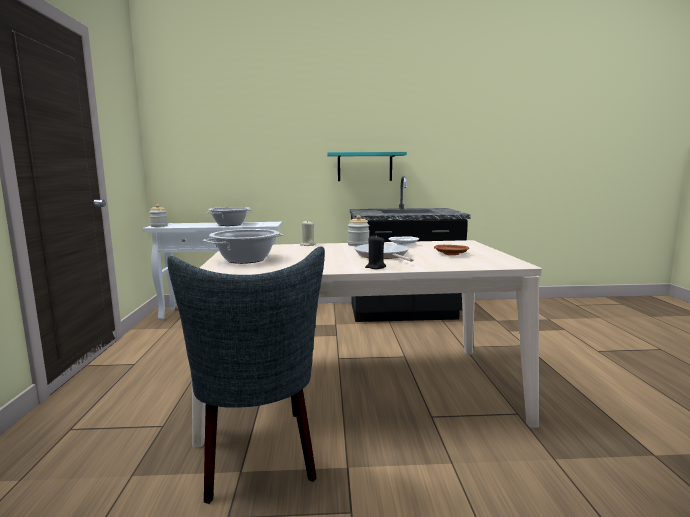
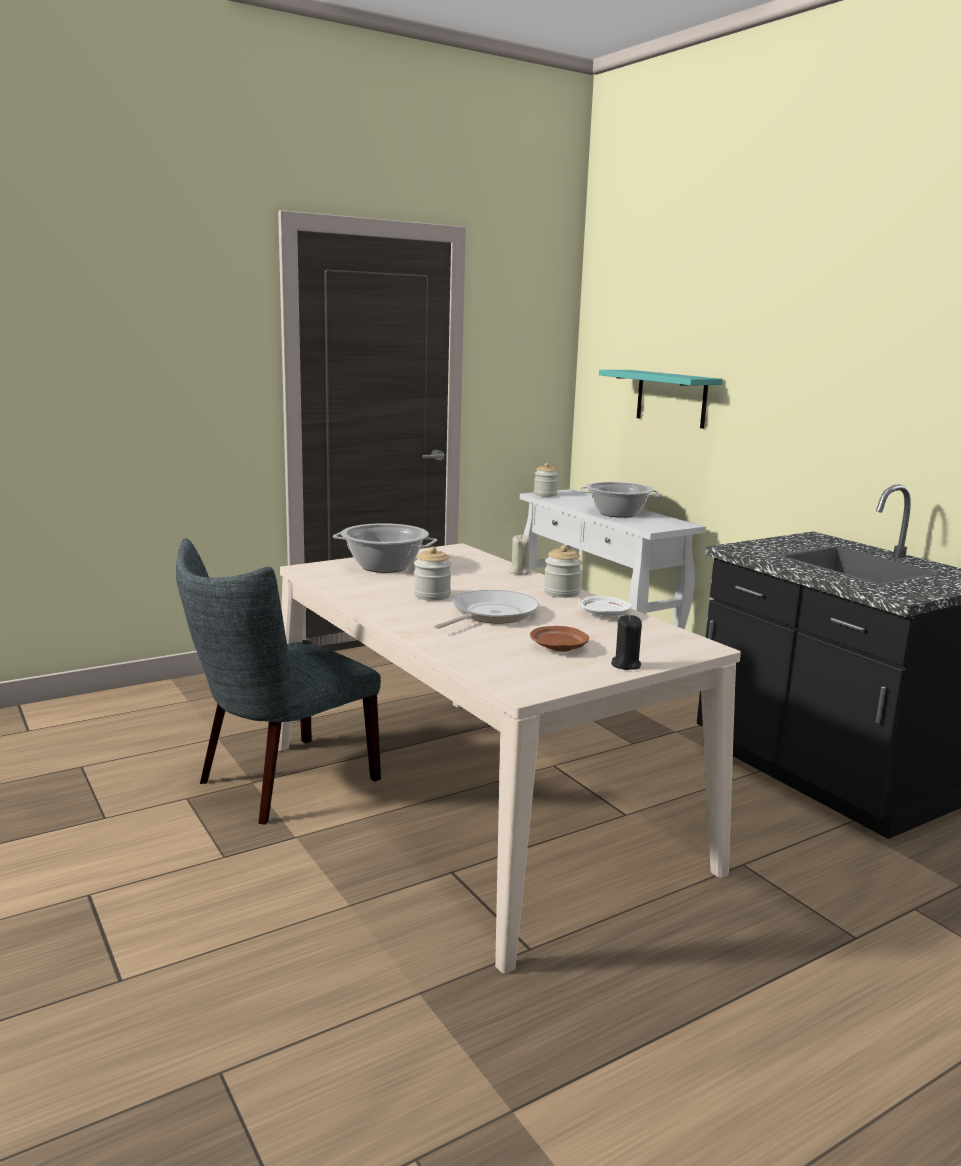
camera: 60 degrees right, 5 degrees up
(330, 259) = (432, 595): none -> jar
(364, 167) = (859, 450): turquoise shelf -> turquoise shelf (671, 398)
(375, 267) = (407, 620): black candle -> black candle (625, 665)

